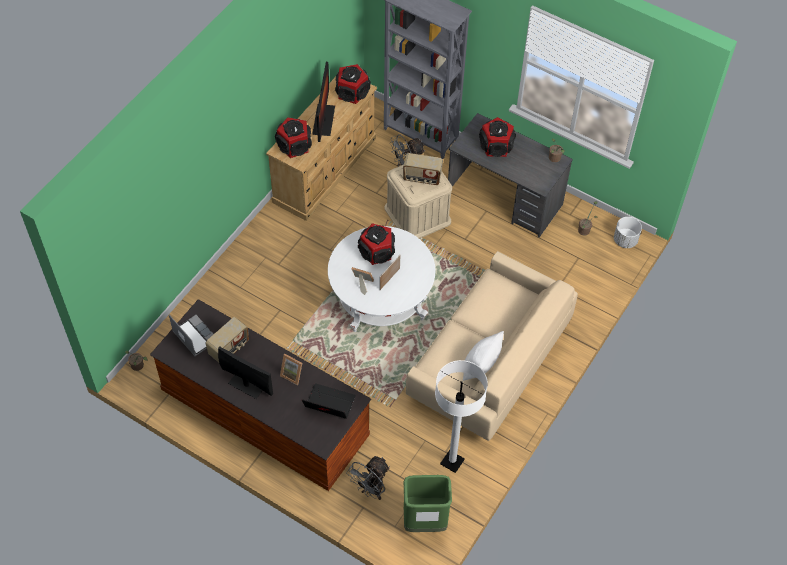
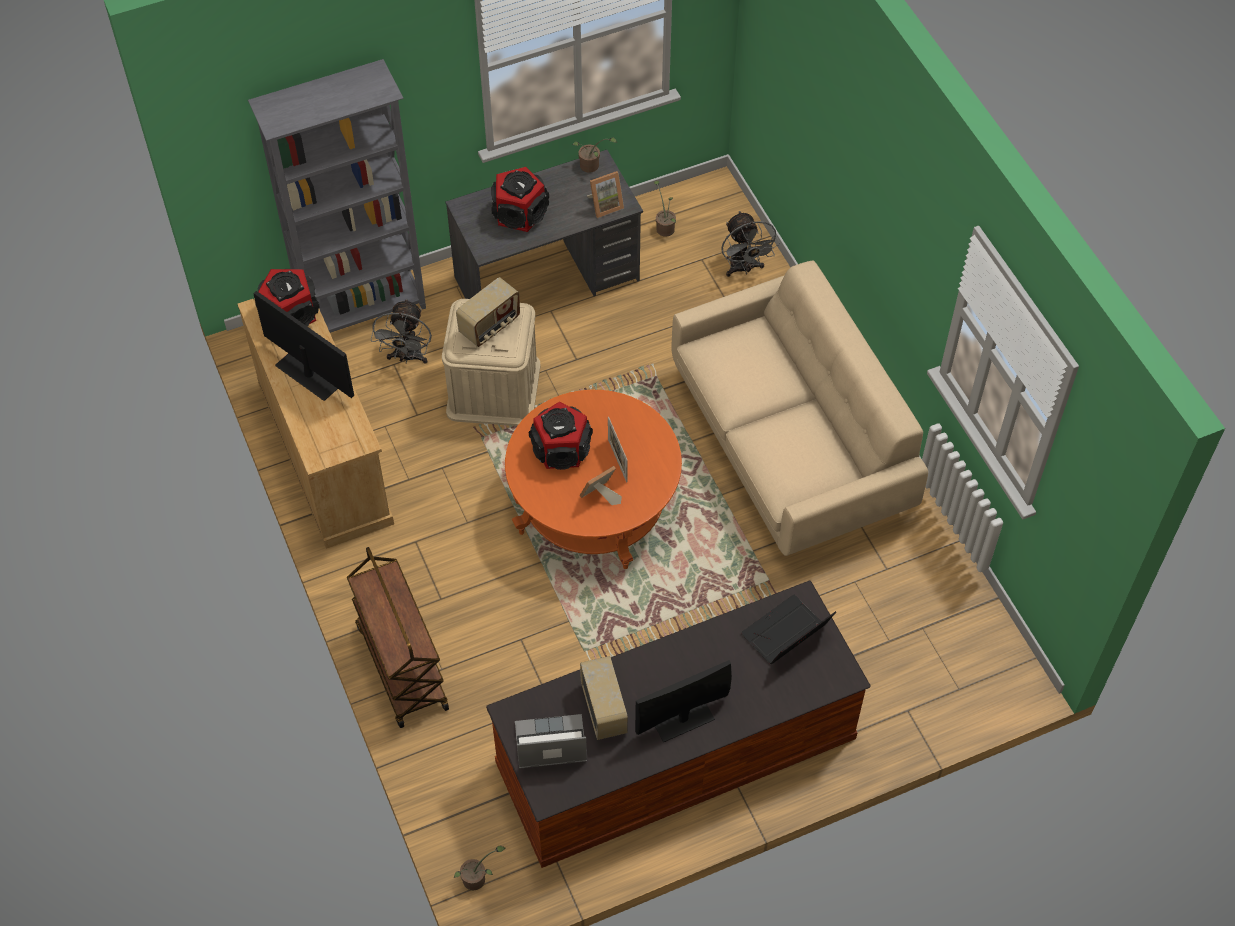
camera: 55 degrees left, 0 degrees up
(229, 270) = (401, 666): none -> brown cart
(293, 374) = (706, 651): picture frame -> picture frame (605, 205)
(295, 146) = (326, 432): speaker -> none
(370, 489) = (886, 686): grey fan -> grey fan (744, 269)
(381, 297) = (594, 506): white coffee table -> orange coffee table
(424, 522) = (974, 651): green trash can -> none
(452, 462) = (906, 569): white floor lamp -> none
(480, 366) = (828, 438): white pillow -> none
(625, 240) = (713, 198): white planter -> none

